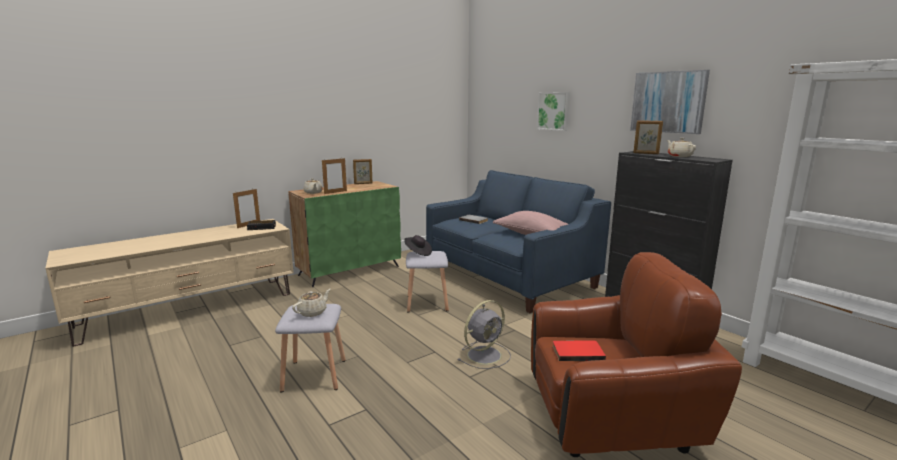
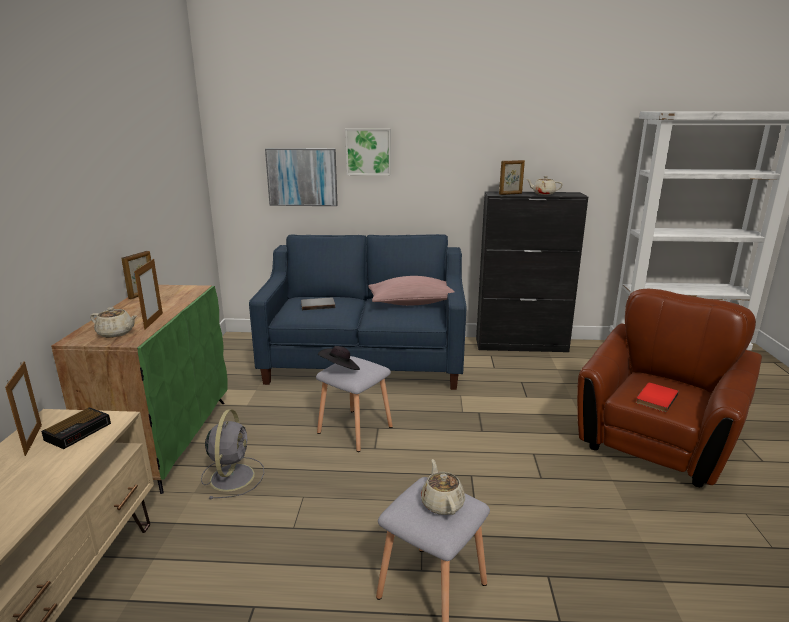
camera: 50 degrees left, 5 degrees up
(485, 354) = (508, 449): grey fan -> grey fan (233, 476)
(668, 102) = (514, 140): picture -> picture (302, 177)

